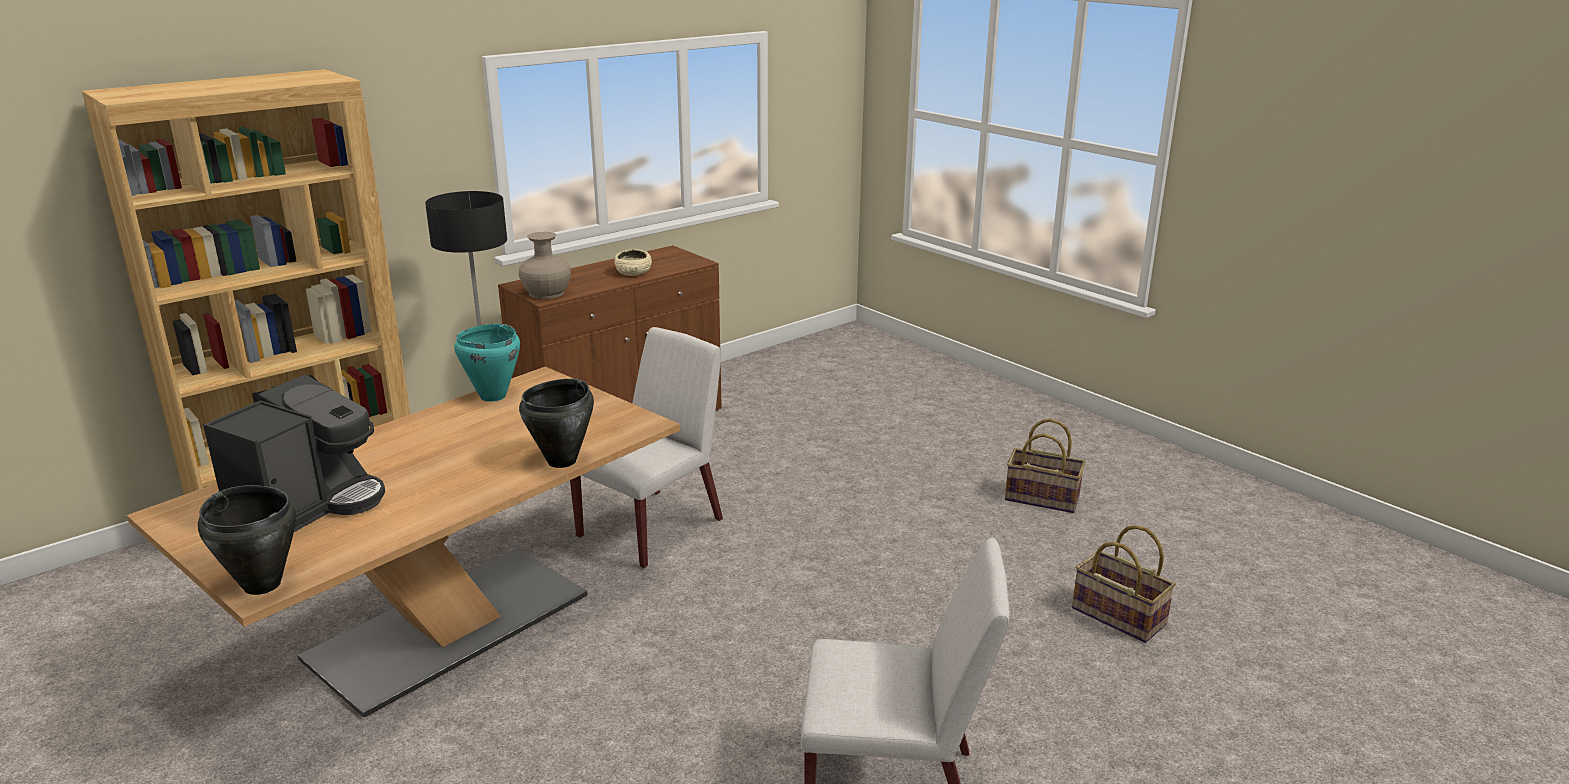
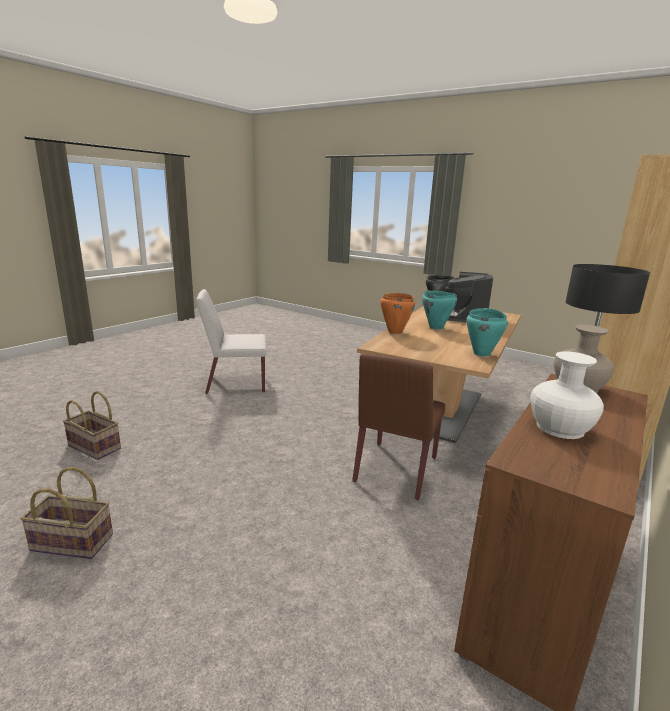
camera: 165 degrees right, 5 degrees down
(454, 469) = (436, 327): none -> turquoise cooking pot
(562, 461) = (394, 332): black cooking pot -> orange cooking pot
(633, 272) = (560, 428): beige bowl -> white vase
(652, 527) = (395, 470): white chair -> brown chair

